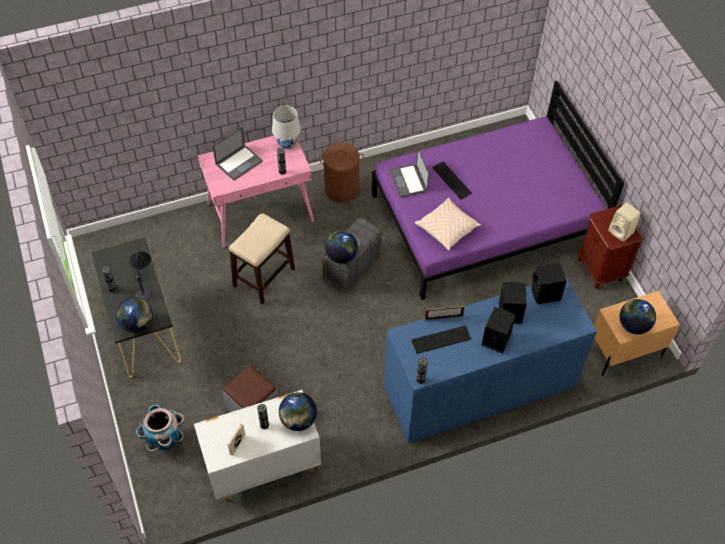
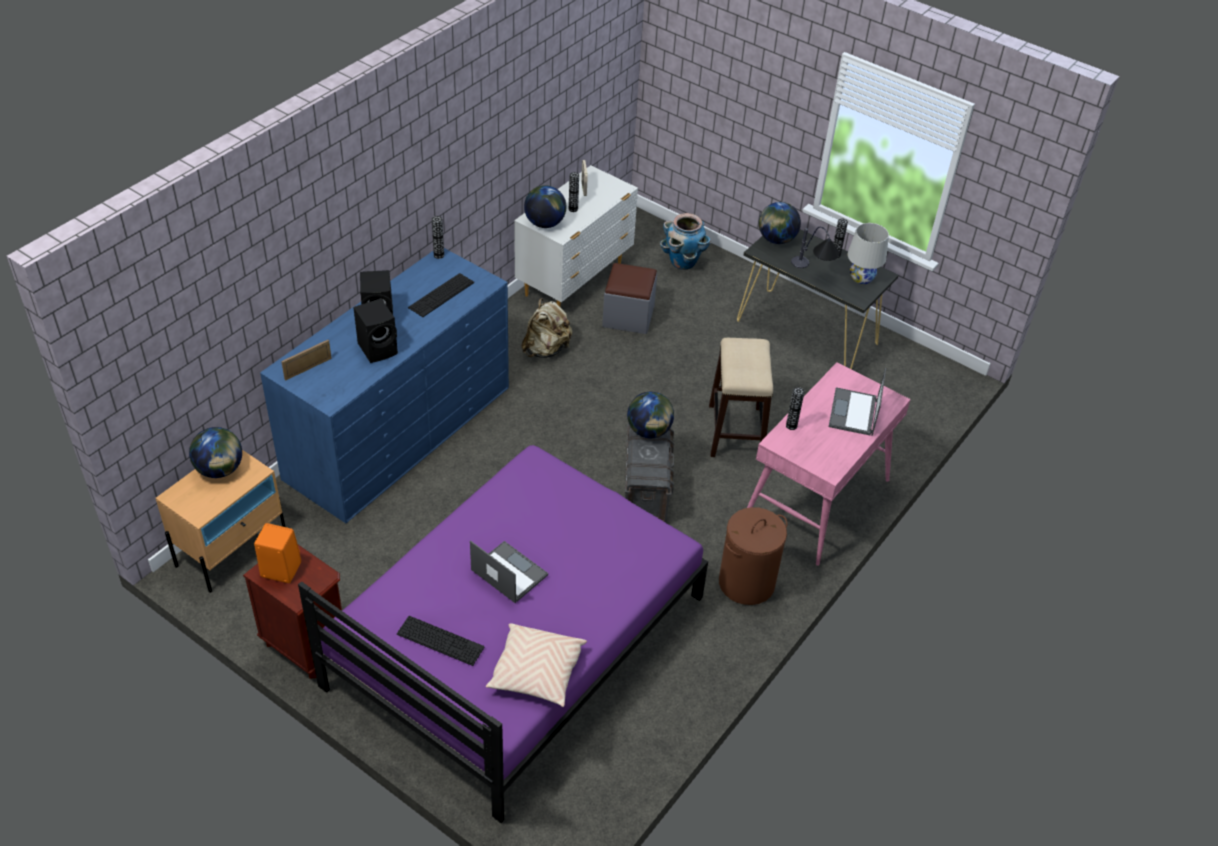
camera: 145 degrees right, 10 degrees down
(287, 143) = (823, 464): white table lamp -> white table lamp (861, 278)
(334, 407) = (546, 349): none -> beige backpack
(409, 181) = (635, 534): laptop -> laptop (508, 572)
(443, 317) = (452, 315): picture frame -> picture frame (308, 368)
(447, 229) = (536, 495): beige pillow -> beige pillow (536, 673)
(451, 180) = (577, 565): keyboard -> keyboard (440, 640)
(545, 294) = (343, 384): black speaker -> none
(621, 232) = (279, 569): beige speaker -> orange speaker

